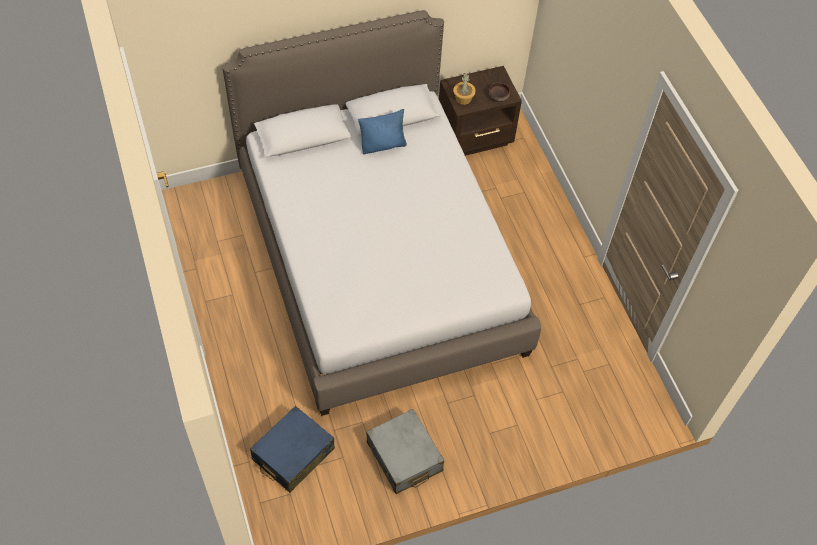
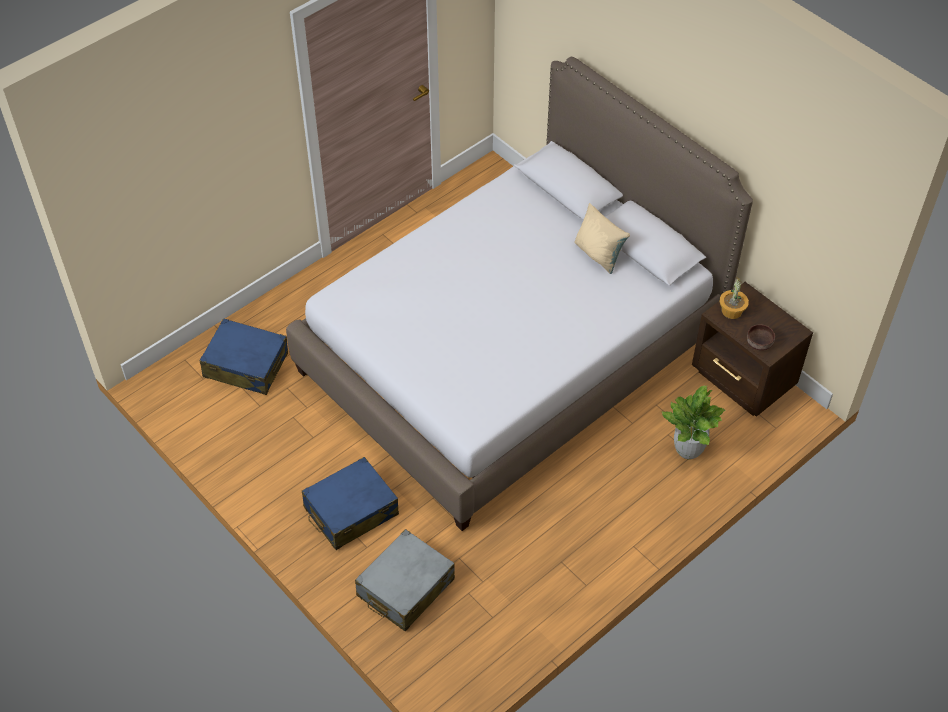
camera: 70 degrees right, 5 degrees down
(383, 145) = (598, 255): blue pillow -> beige pillow
(404, 457) = (282, 457): grey suitcase -> grey suitcase (405, 588)
(479, 424) = (350, 511): none -> blue suitcase
(519, 193) = (688, 451): none -> potted plant

